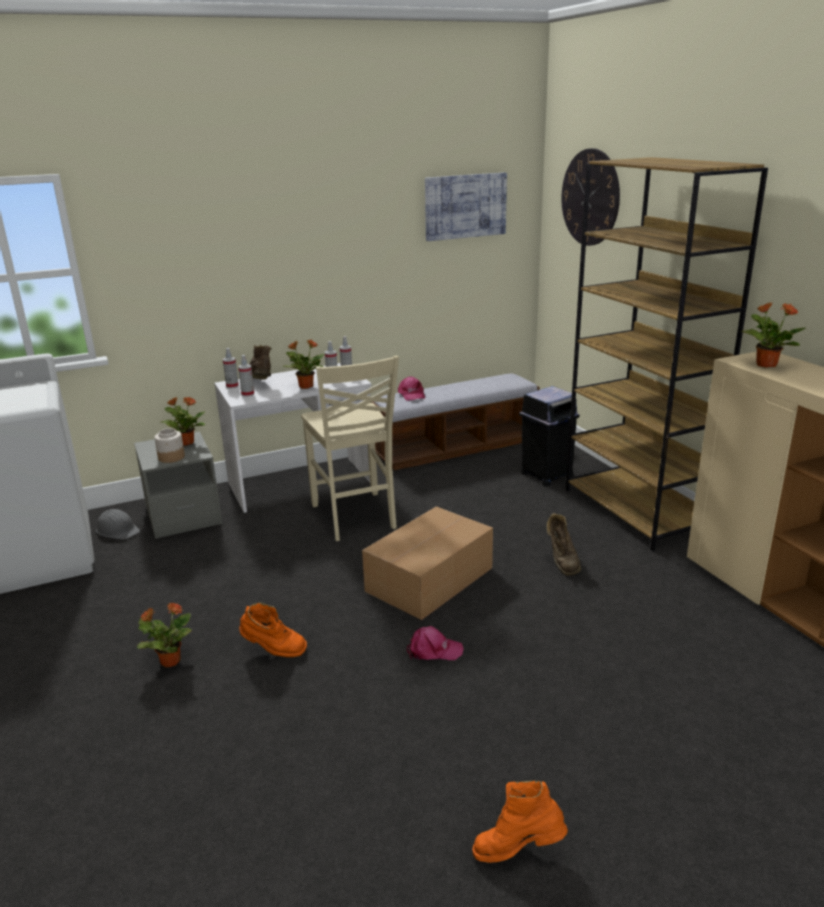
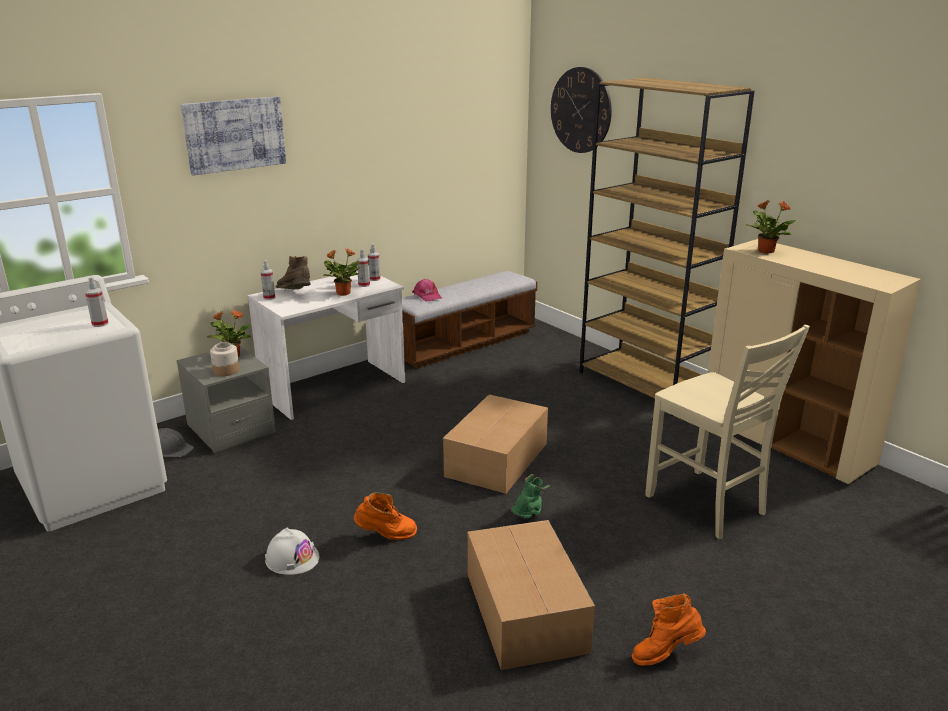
camera: 15 degrees left, 0 degrees up
(169, 661) = (292, 558): potted plant -> white hard hat
(248, 394) = (291, 304): spray bottle -> spray bottle (100, 324)
(355, 517) = (402, 414): beige chair -> beige chair (707, 505)
(376, 767) = (525, 613): none -> cardboard box
(433, 650) = (528, 517): pink cap -> green boot
(465, 206) = (466, 118): picture -> picture (235, 134)
(546, 475) = (556, 361): black trash can -> none
(562, 562) = (602, 432): brown boot -> none

